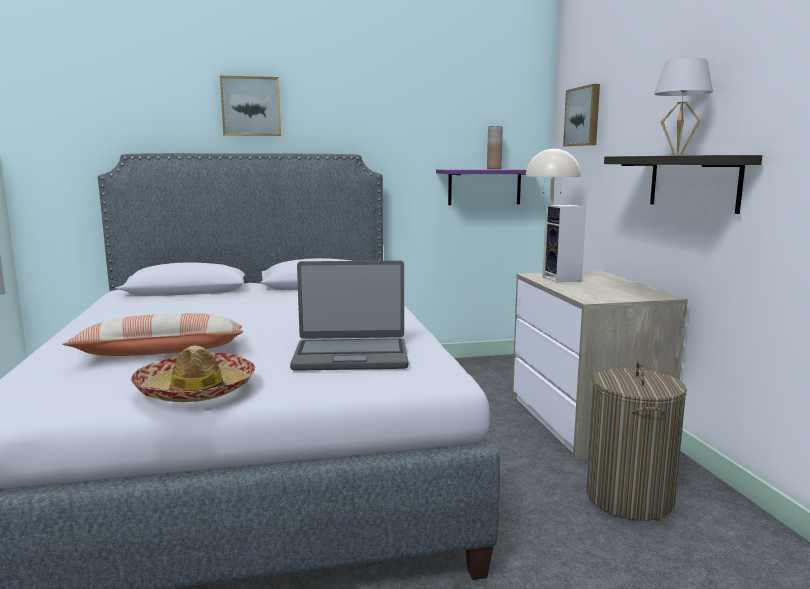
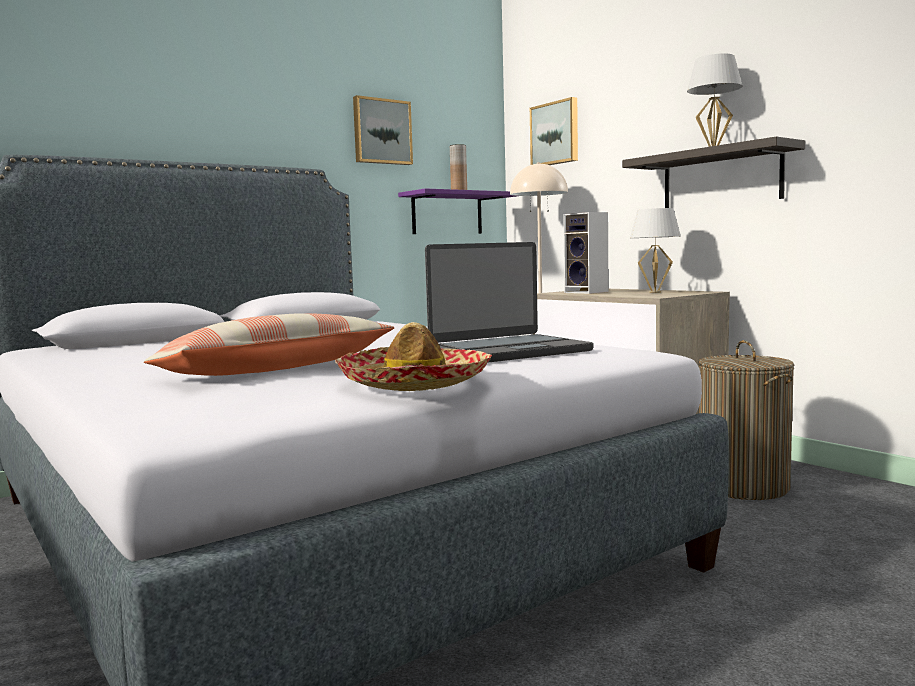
camera: 25 degrees left, 5 degrees down
(251, 106) = (182, 103): picture -> picture (381, 132)
(615, 289) = (655, 292): none -> white table lamp

